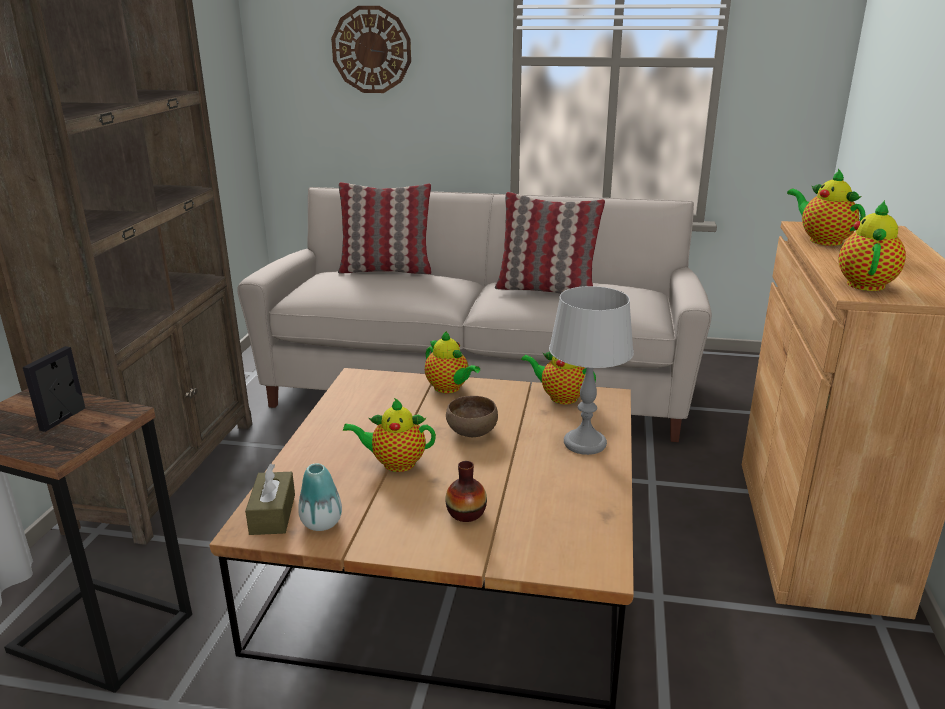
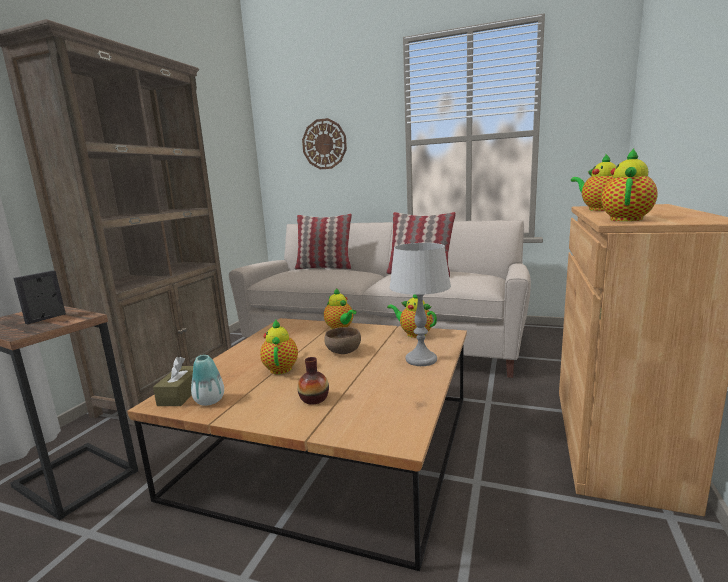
camera: 10 degrees right, 10 degrees down
(395, 463) = (281, 368): teapot -> teapot turned 75 degrees clockwise

